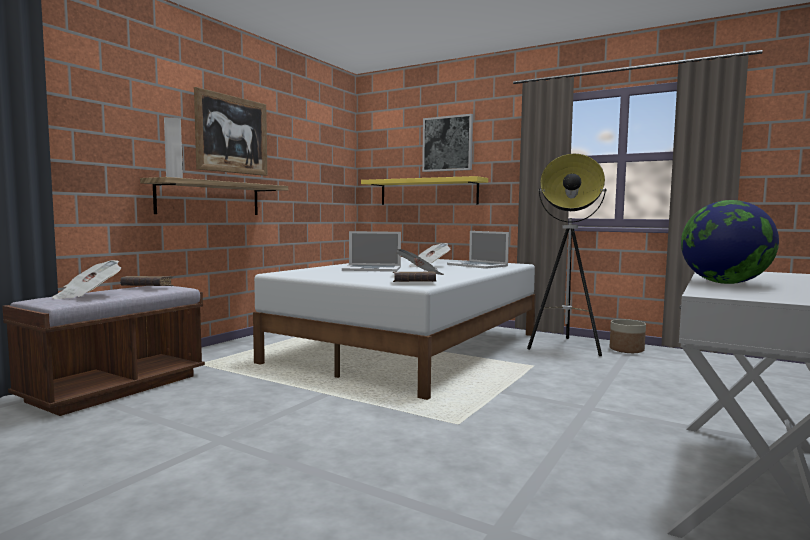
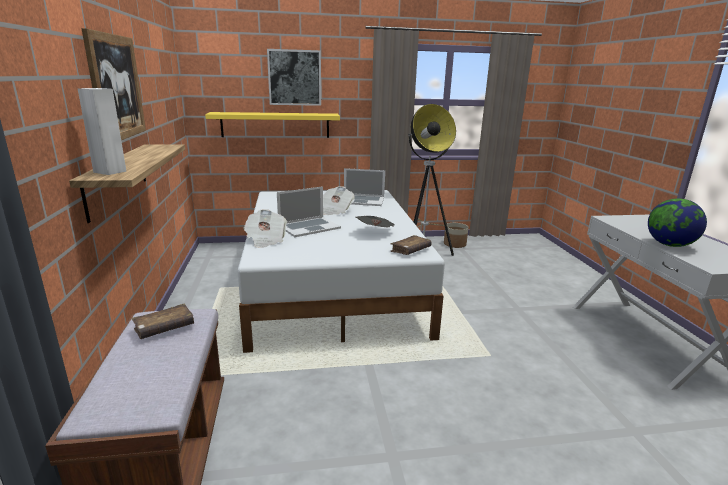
camera: 40 degrees left, 15 degrees up
(88, 295) = (150, 376): newspaper -> newspaper (265, 240)

